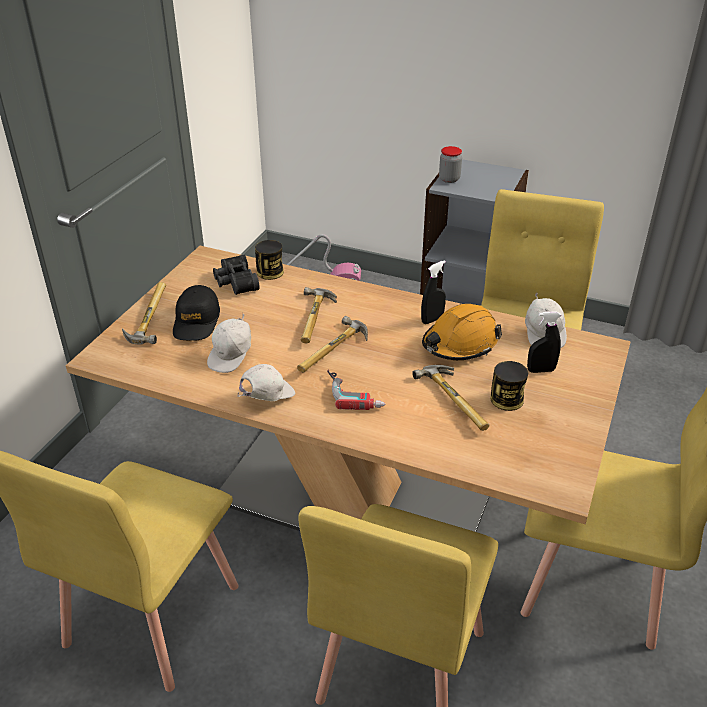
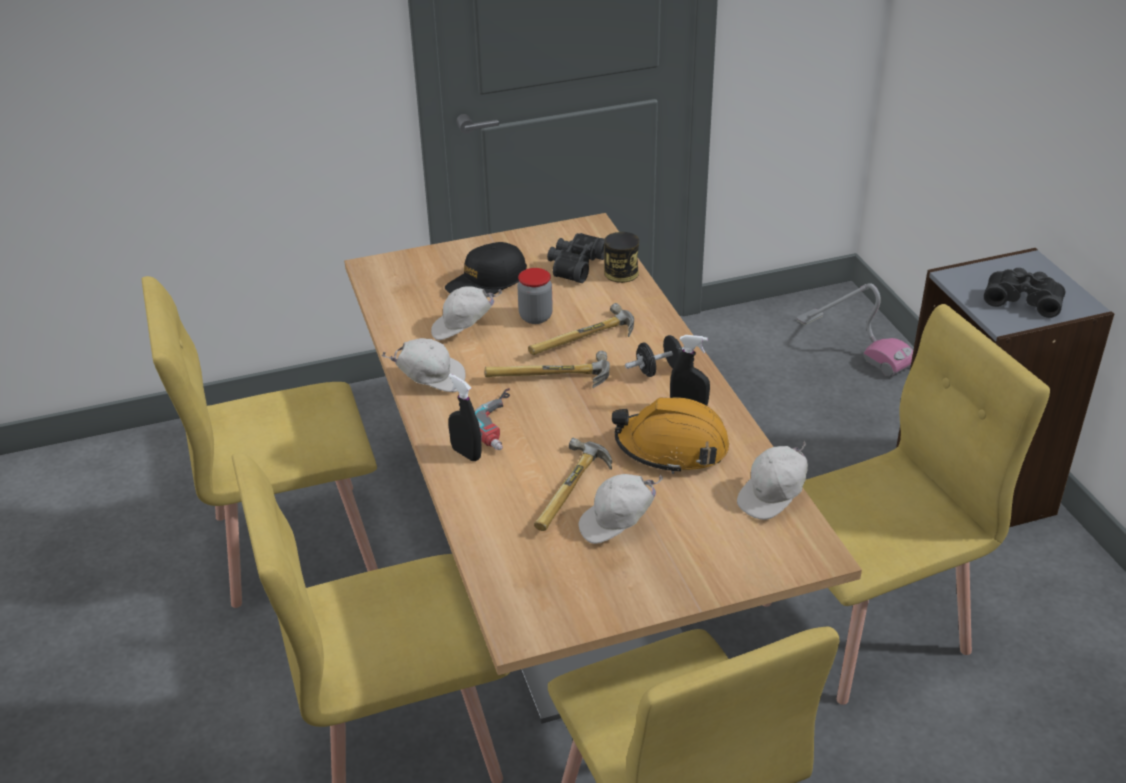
camera: 50 degrees right, 0 degrees up
(146, 317) = (456, 255): hammer -> none
(383, 310) = (659, 370): none -> black dumbbell
(449, 179) = (978, 273): jar -> jar (535, 317)
(487, 181) = (1023, 299): none -> black binoculars
(506, 399) = (618, 524): can -> white cap
(540, 370) = (702, 525): black spray bottle -> black spray bottle (466, 453)

